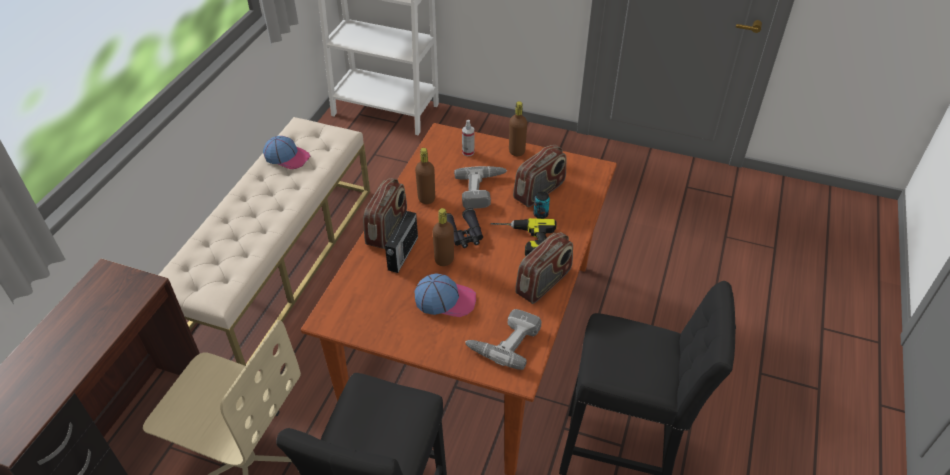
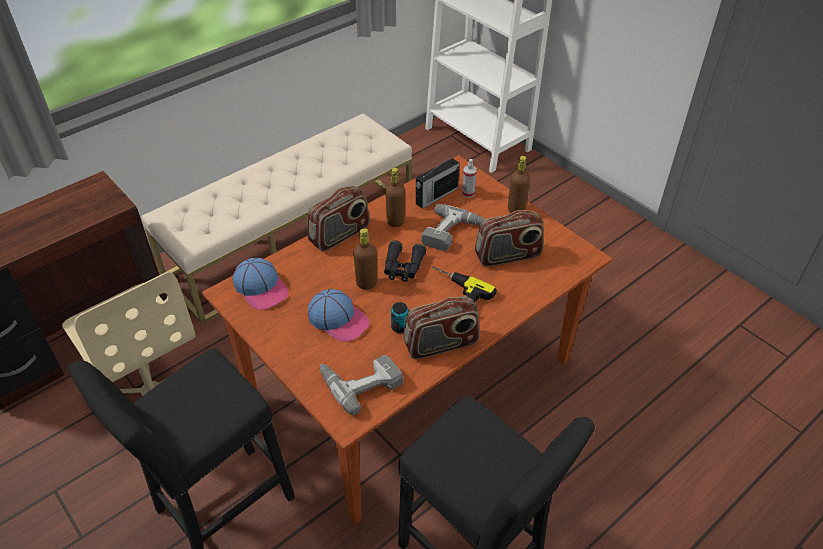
camera: 30 degrees right, 0 degrees up
(287, 157) = (330, 145): cap -> cap (261, 288)
(402, 254) = (334, 263): radio -> radio (436, 196)
(540, 214) = (491, 278): can -> can (400, 327)

